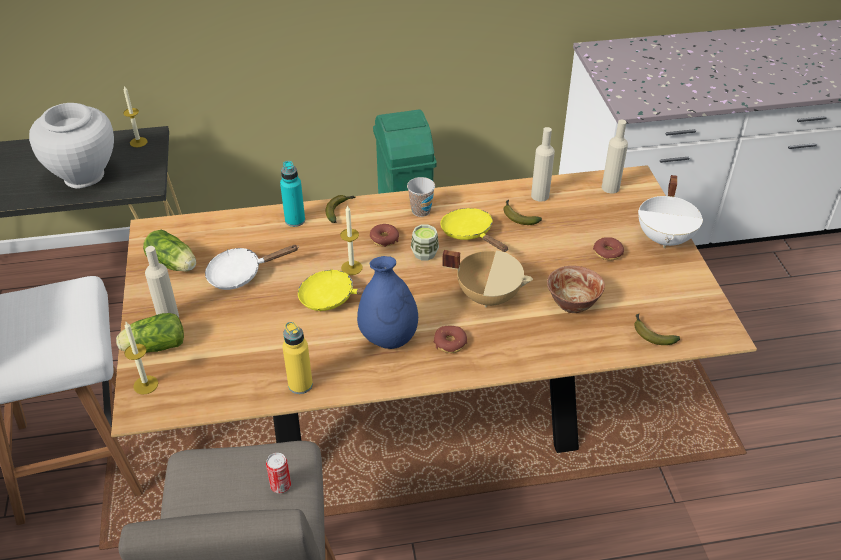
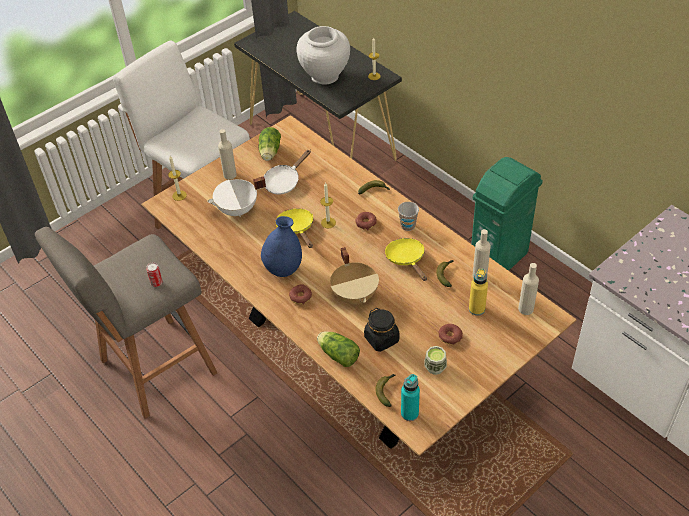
camera: 60 degrees right, 5 degrees up
(153, 347) = (205, 182): lettuce -> lettuce (337, 354)
(240, 274) = (284, 181): white frying pan -> white frying pan turned 90 degrees counterclockwise
(295, 220) = (347, 177): turquoise bottle -> turquoise bottle (409, 413)
(300, 385) = (221, 251): yellow bottle -> yellow bottle (476, 309)
(424, 253) = (369, 247): cup -> cup (435, 367)
(470, 233) = (407, 259): yellow frying pan -> yellow frying pan turned 45 degrees counterclockwise
(572, 304) = (382, 339): bowl -> black jar
(665, 238) = (495, 362): white cooking pot -> white cooking pot (238, 210)

